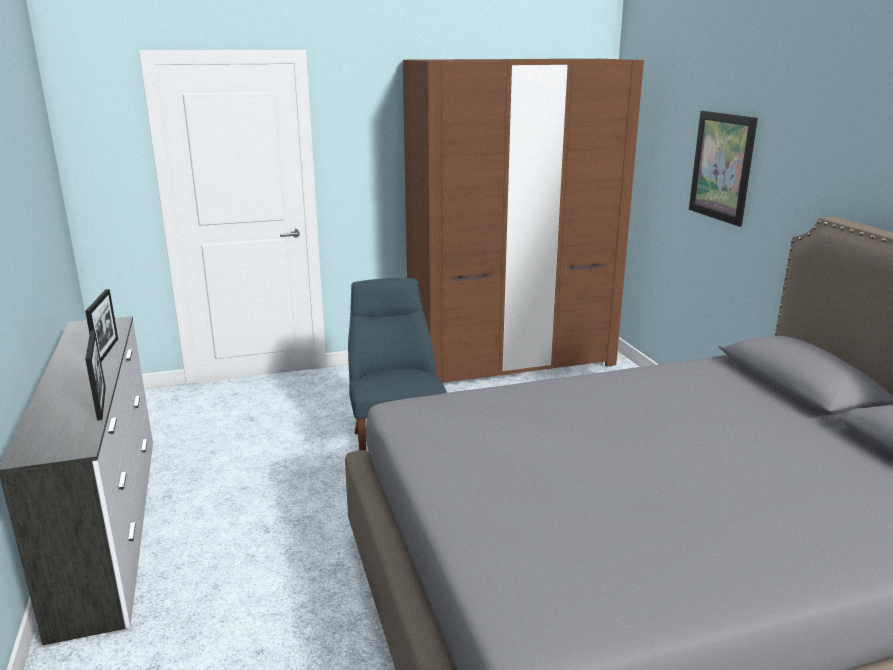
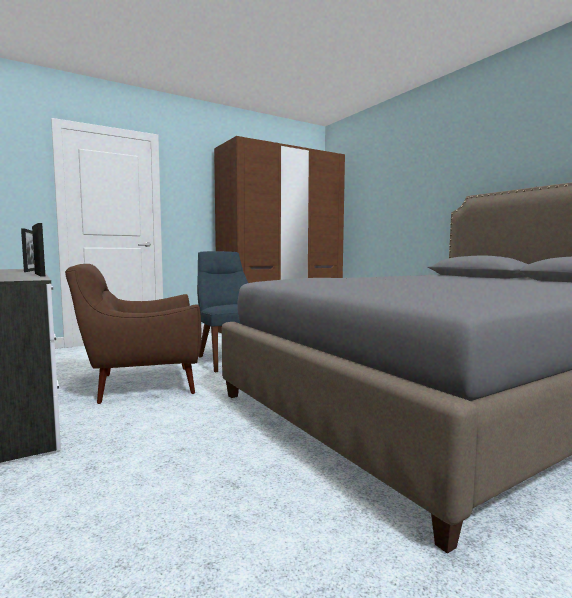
camera: 15 degrees left, 15 degrees down
(255, 497) = (140, 384): none -> brown armchair
(722, 167) = (397, 197): picture -> none

